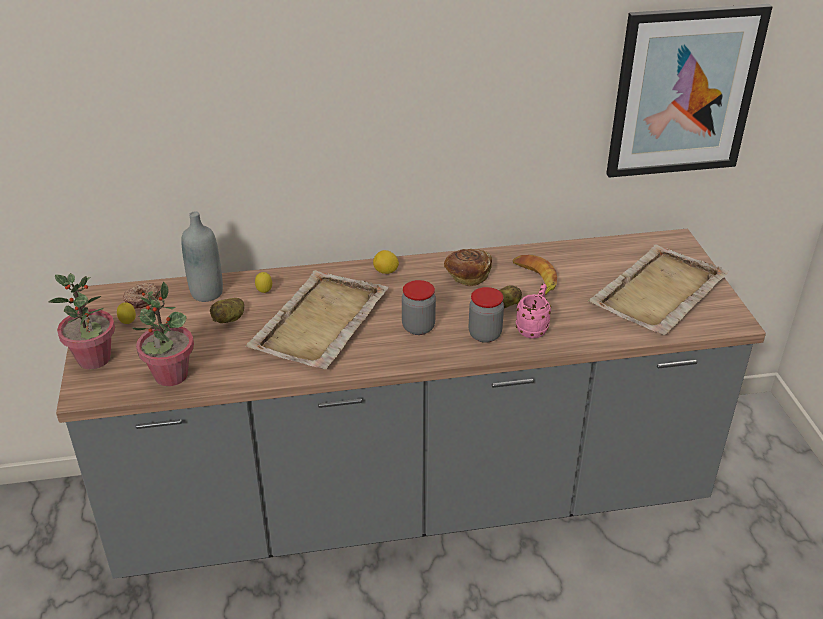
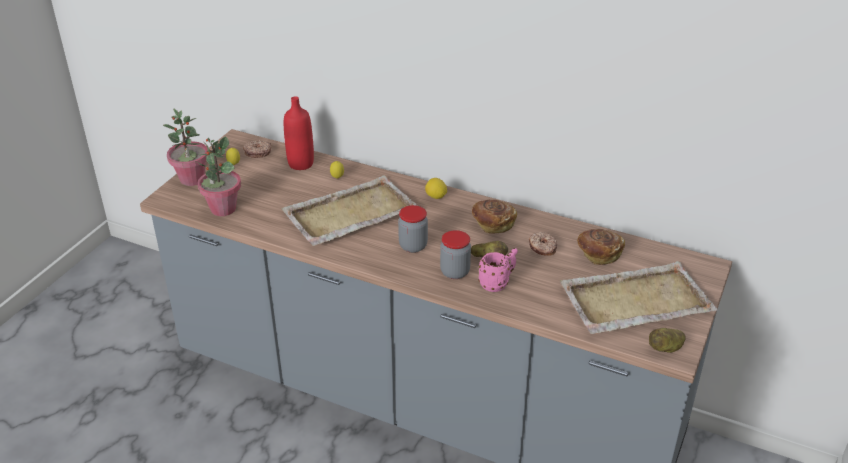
camera: 35 degrees right, 0 degrees up
(207, 293) = (301, 163): grey bottle -> red bottle
(230, 319) = (296, 187): potato -> potato (666, 348)
(534, 279) = (542, 248): banana -> donut
(585, 265) = (598, 254): none -> bread
(683, 92) = (736, 124): picture -> none

